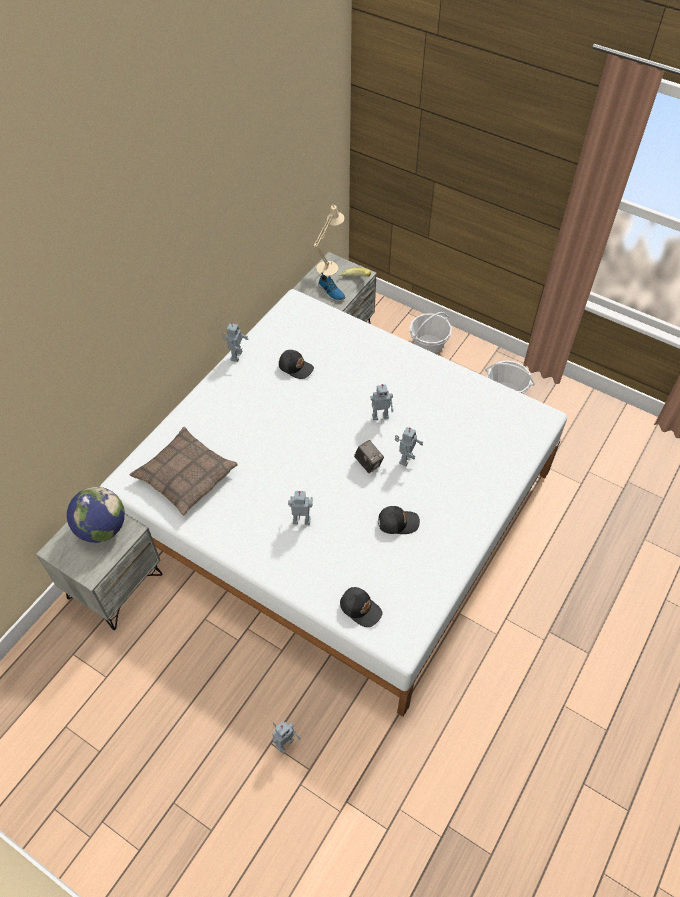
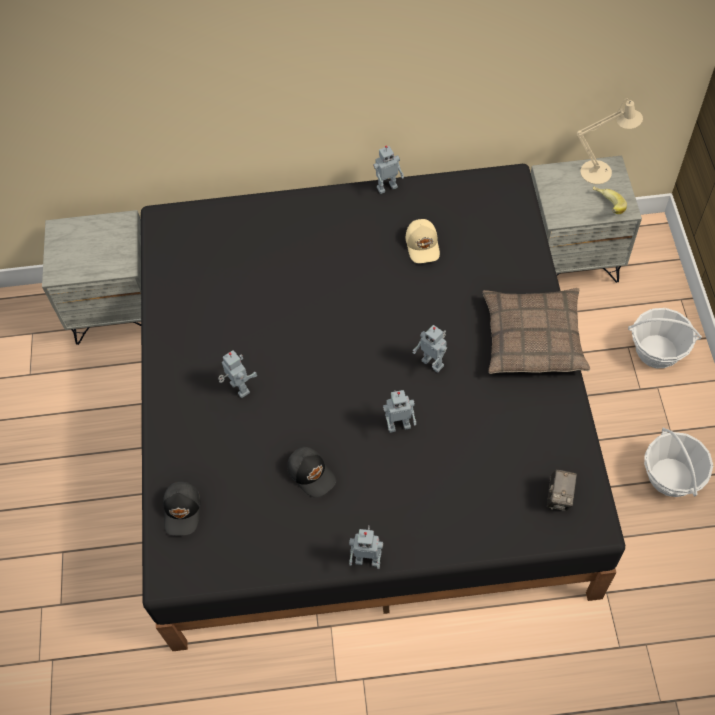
camera: 55 degrees right, 5 degrees up
(102, 528) = (107, 244): globe -> none
(185, 476) = (208, 258): pillow -> pillow (533, 337)
(284, 742) = (71, 562): toy robot -> toy robot (368, 558)
(296, 367) = (423, 245): black cap -> beige cap
(331, 292) = (565, 200): shoe -> none
(340, 504) = (363, 421): white bed -> black bed
(368, 463) = (361, 396): camera -> camera (559, 497)

